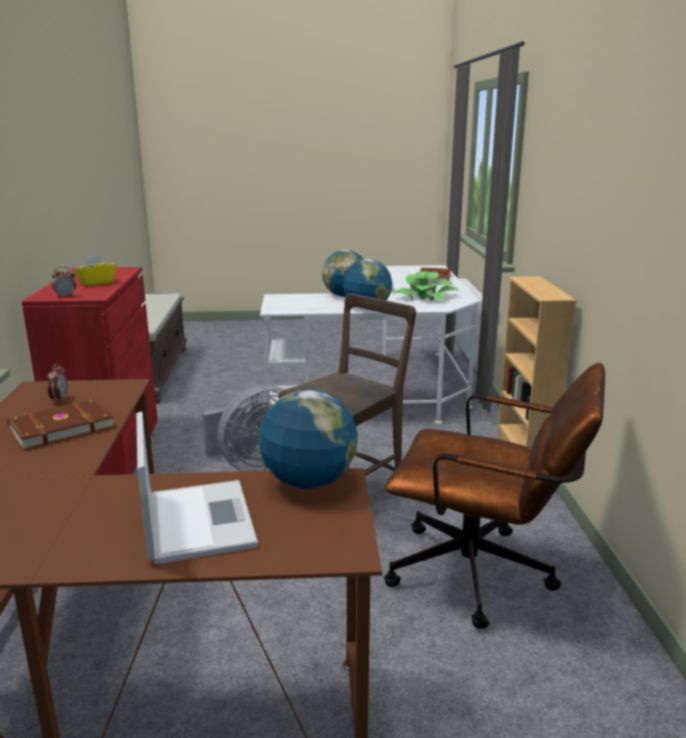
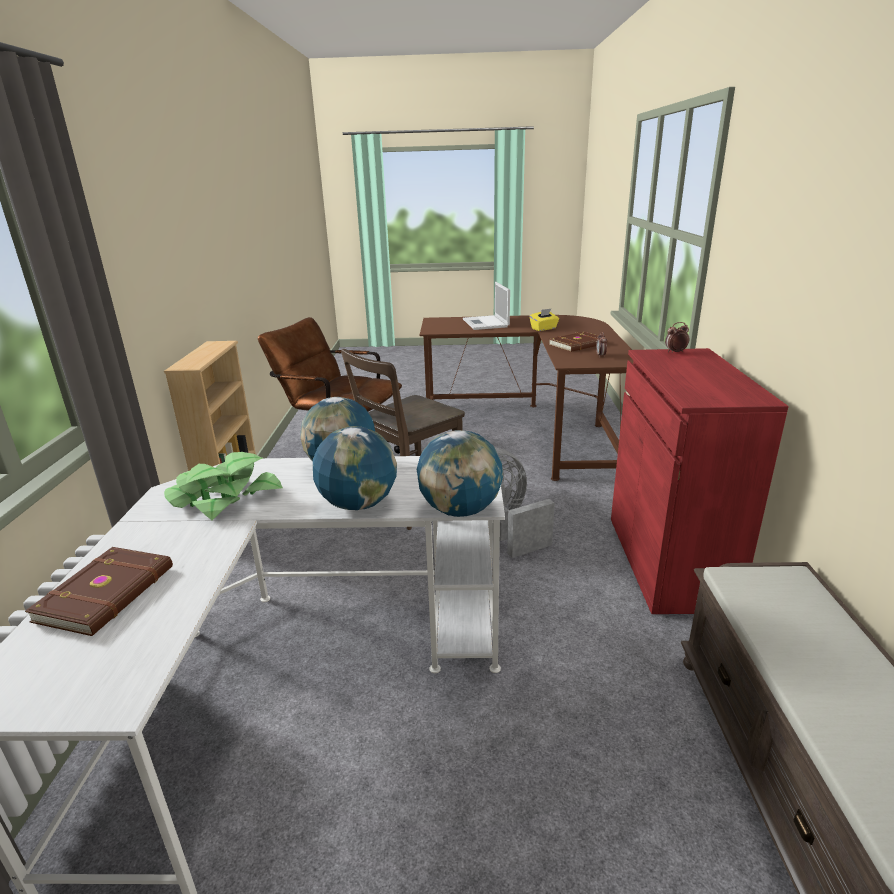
camera: 175 degrees left, 5 degrees up
(96, 283) = (682, 371): yellow tissue box -> yellow tissue box (544, 328)
(308, 482) = (444, 330): globe -> globe (460, 510)

